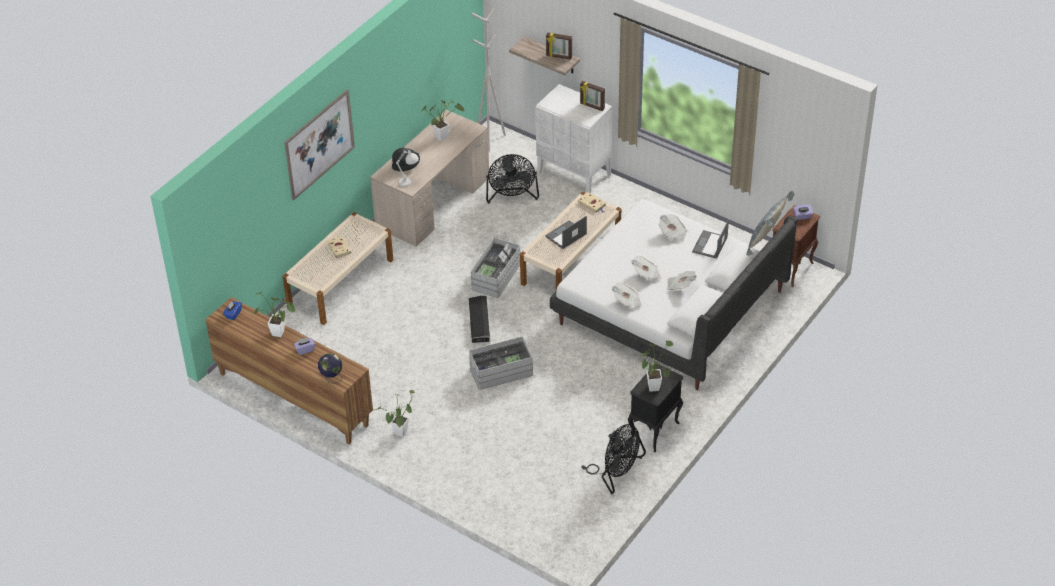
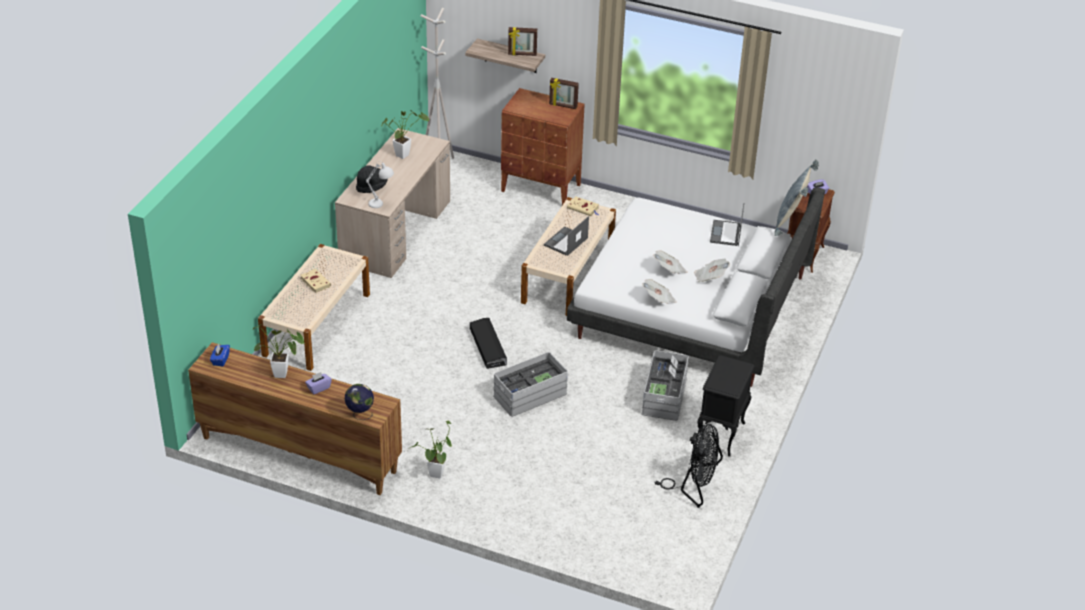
camera: 15 degrees left, 5 degrees down
(319, 144) = (289, 159): picture -> none
(495, 276) = (490, 297): grey storage box -> grey storage box (663, 395)
(510, 194) = (478, 215): black fan -> none
(573, 175) = (541, 189): white dresser -> brown dresser
(653, 385) = (726, 378): potted plant -> none
(673, 234) = (682, 227): newspaper -> none

